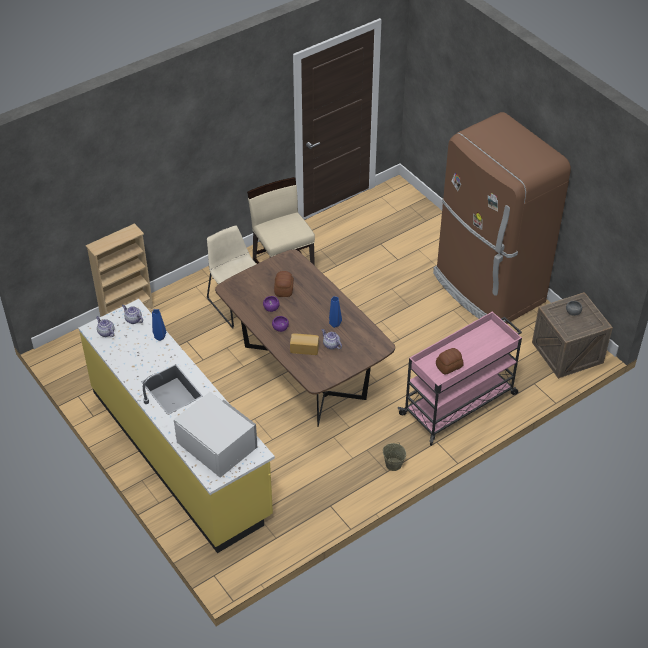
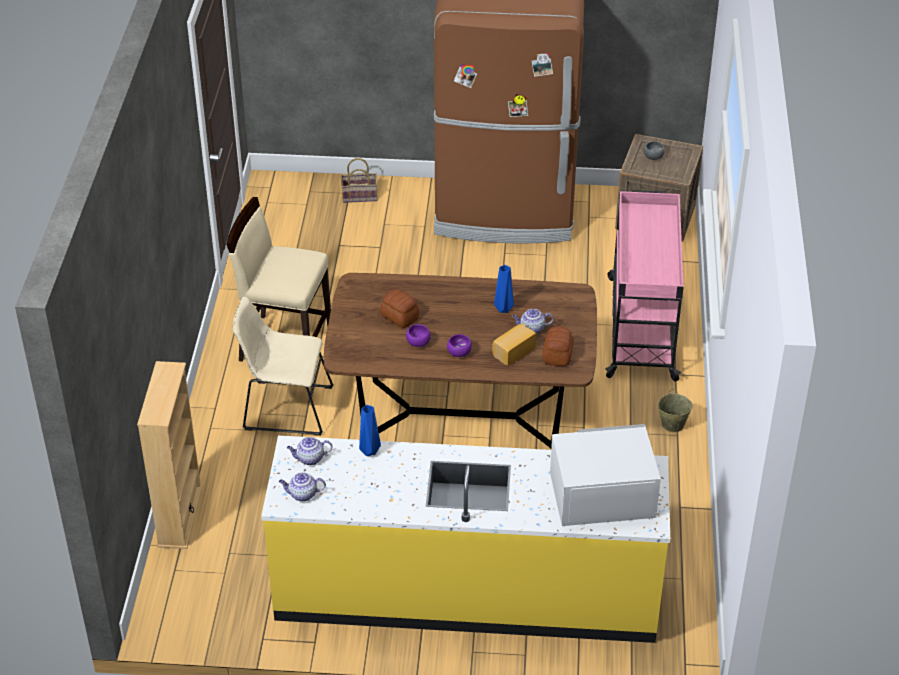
camera: 50 degrees left, 5 degrees down
(429, 226) = (360, 196): none -> basket
(448, 366) = (653, 268): bread -> bread (557, 355)

